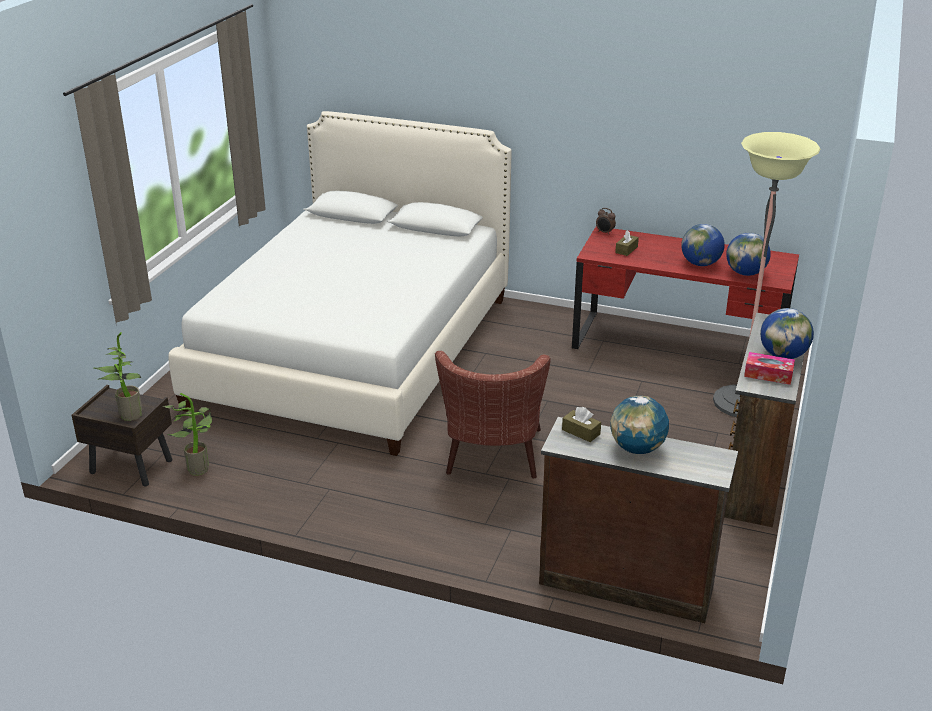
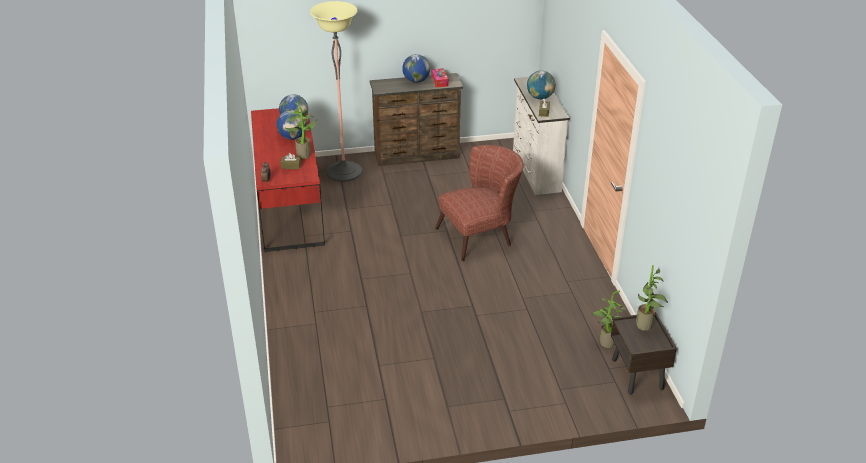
camera: 120 degrees left, 5 degrees up
(356, 350) = (407, 341): white bed -> none
(625, 583) = (535, 171): brown dresser -> white dresser
(649, 262) = (304, 154): none -> potted plant

